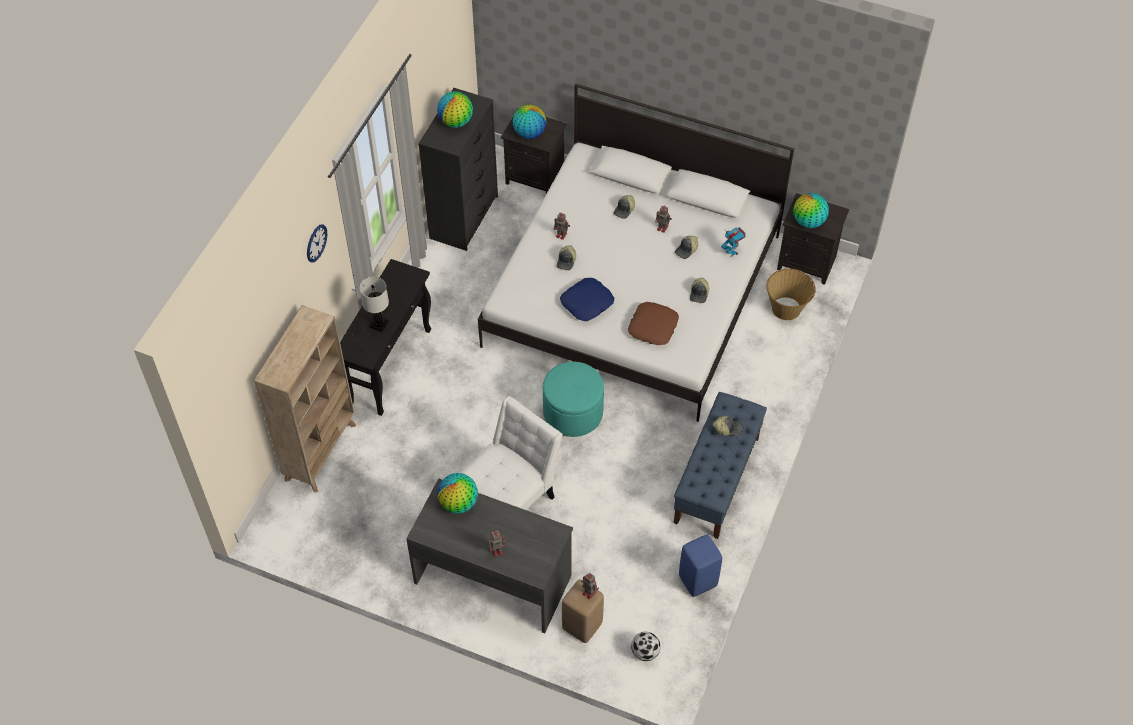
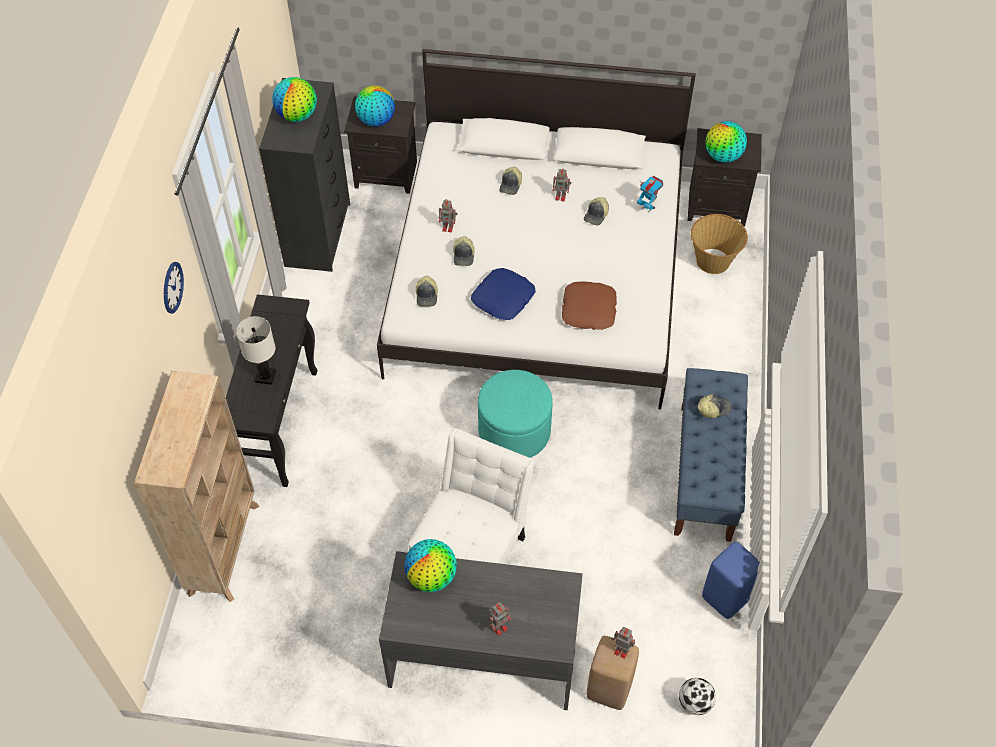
camera: 15 degrees left, 0 degrees up
(699, 294) = (628, 261): cap -> cap (427, 295)

